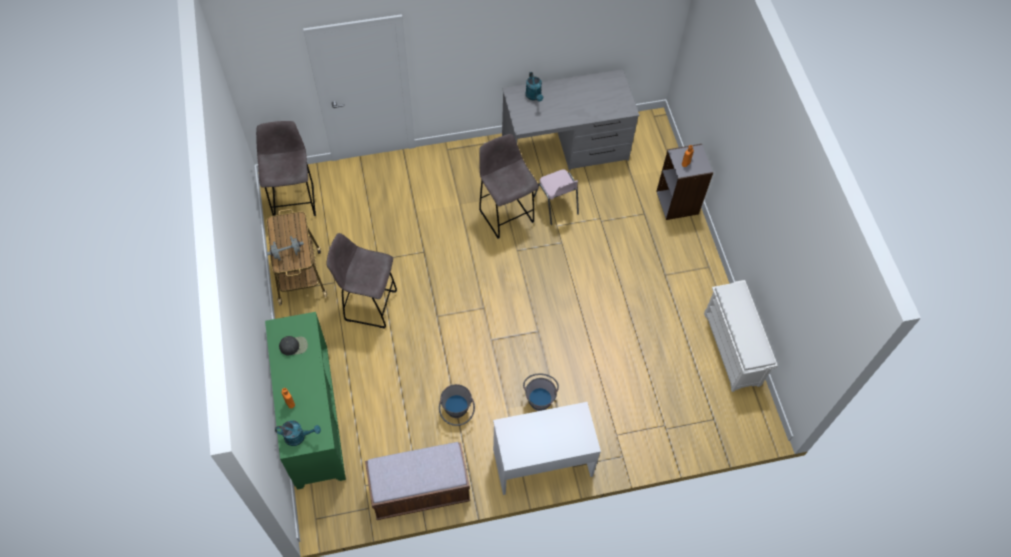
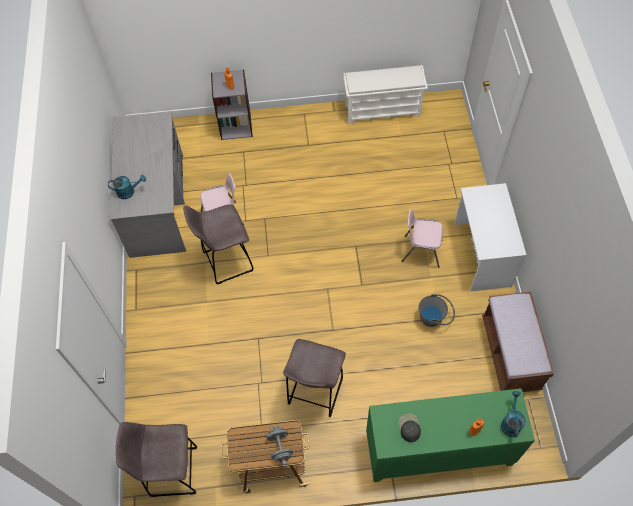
camera: 80 degrees left, 0 degrees up
(539, 397) = (421, 251): grey bucket -> pink chair

